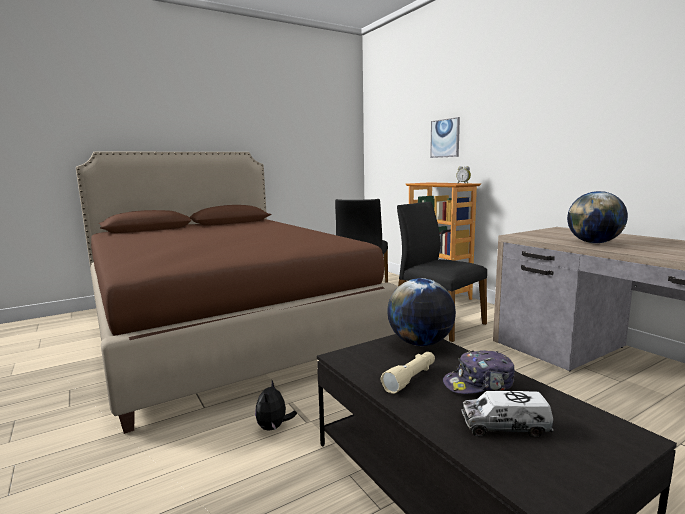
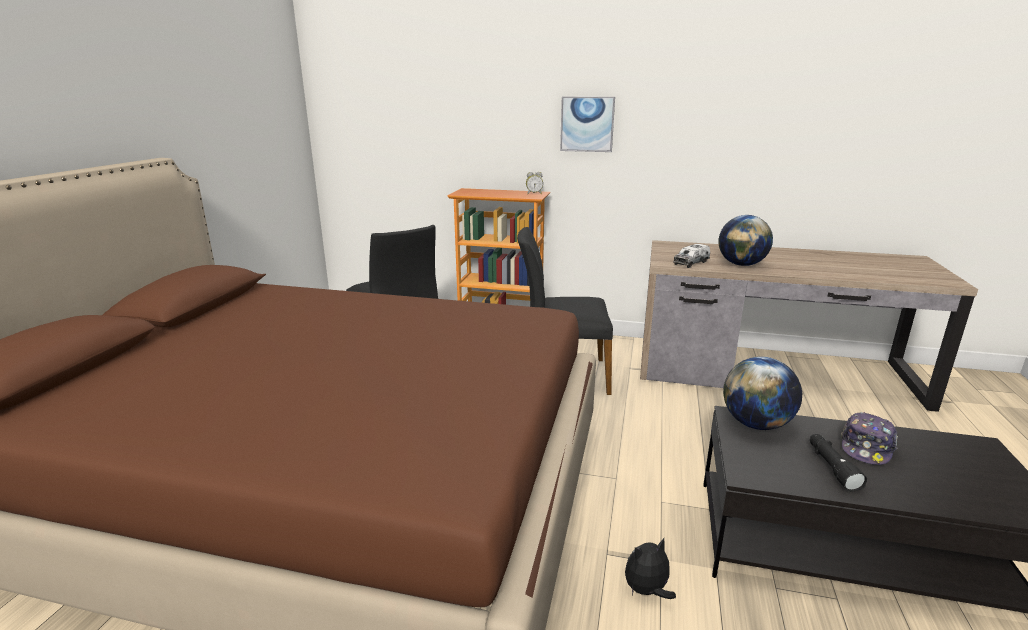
camera: 45 degrees left, 10 degrees up
(274, 427) = (647, 591): plush toy -> plush toy turned 105 degrees clockwise
(411, 378) = (831, 468): beige flashlight -> black flashlight
(445, 138) = (485, 128): picture -> picture (587, 124)
(505, 426) = (945, 477): toy truck -> toy truck (691, 263)

